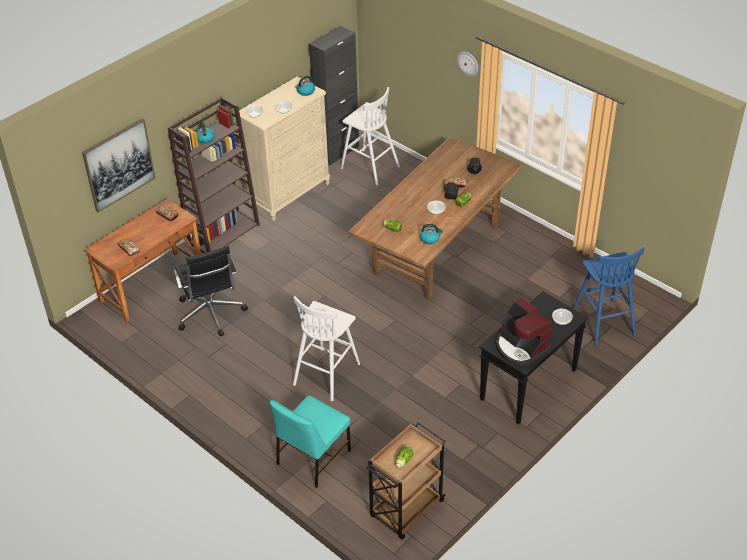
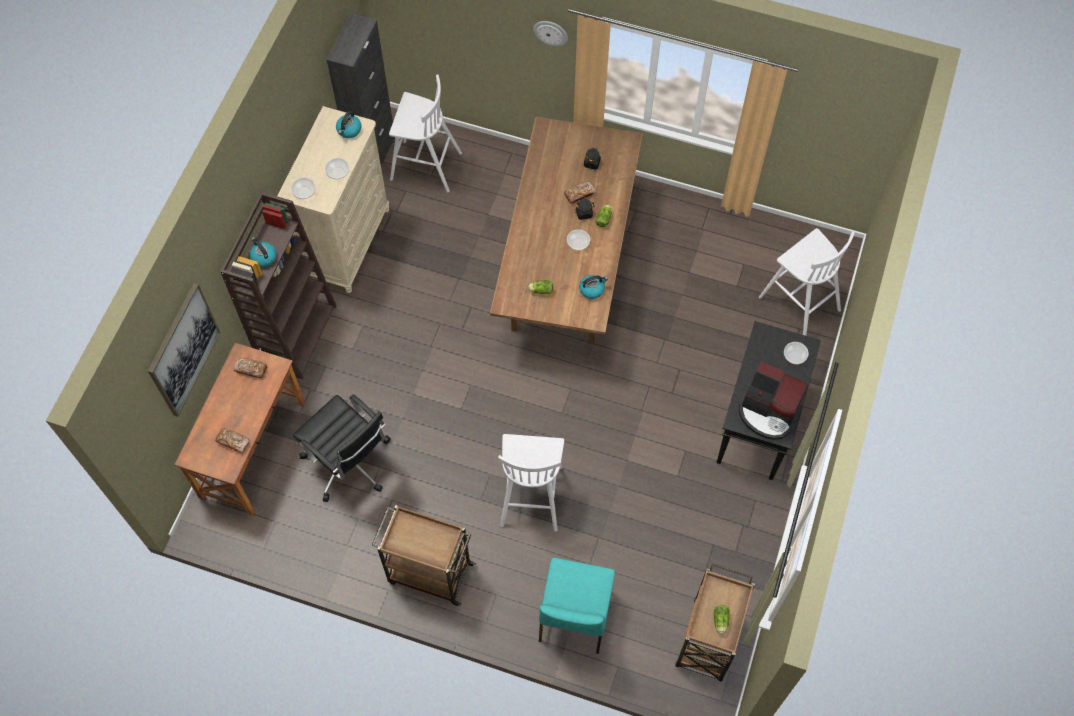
camera: 25 degrees left, 20 degrees up
(224, 395) = (429, 573): none -> brown cart
(603, 321) = (798, 302): blue stool -> white stool

